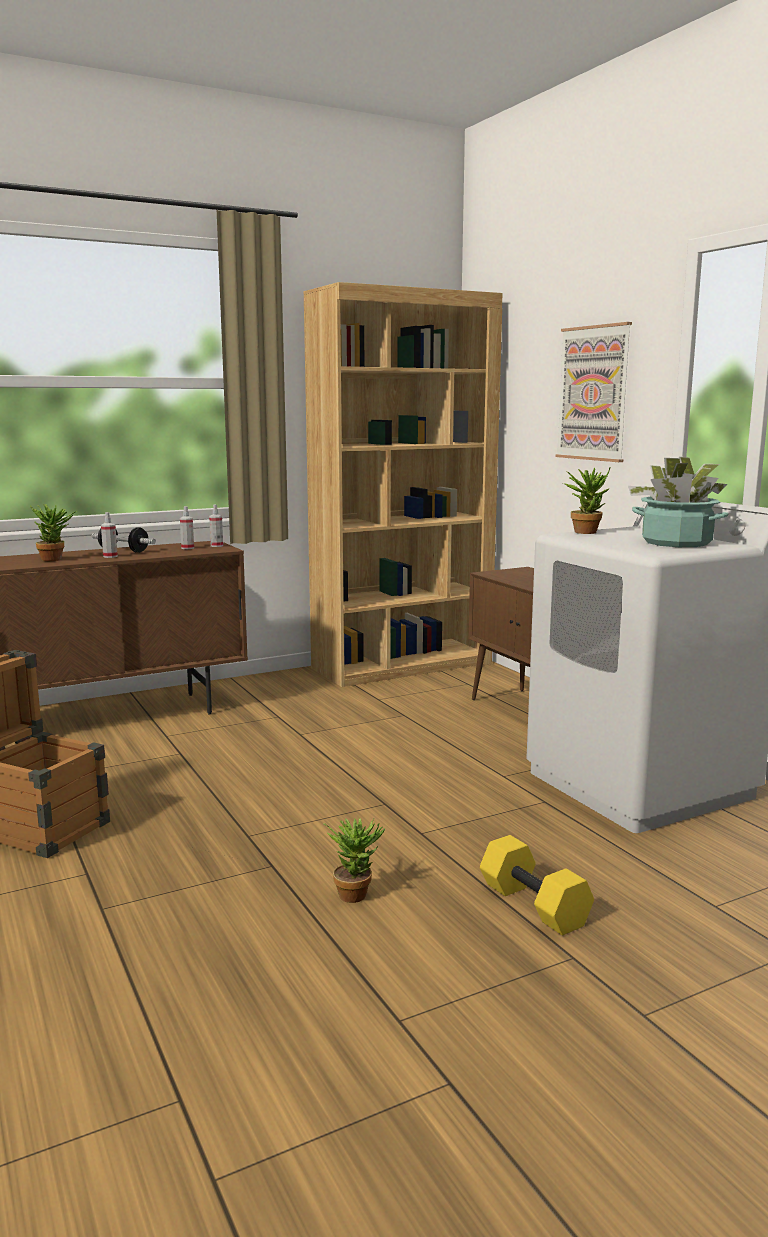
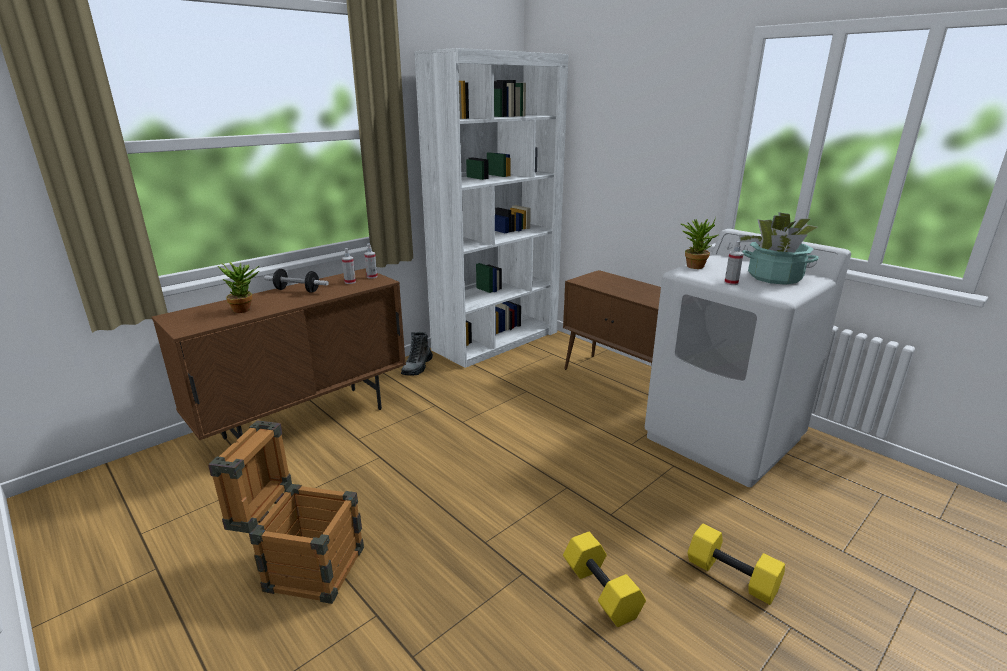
camera: 15 degrees left, 10 degrees up
(110, 556) = (292, 300): spray bottle -> spray bottle (731, 283)
(282, 681) = (417, 367): none -> boot
(356, 893) = (602, 591): potted plant -> yellow dumbbell
(402, 665) = (496, 340): brown bookcase -> white bookcase
(593, 393) = (655, 142): picture -> none

